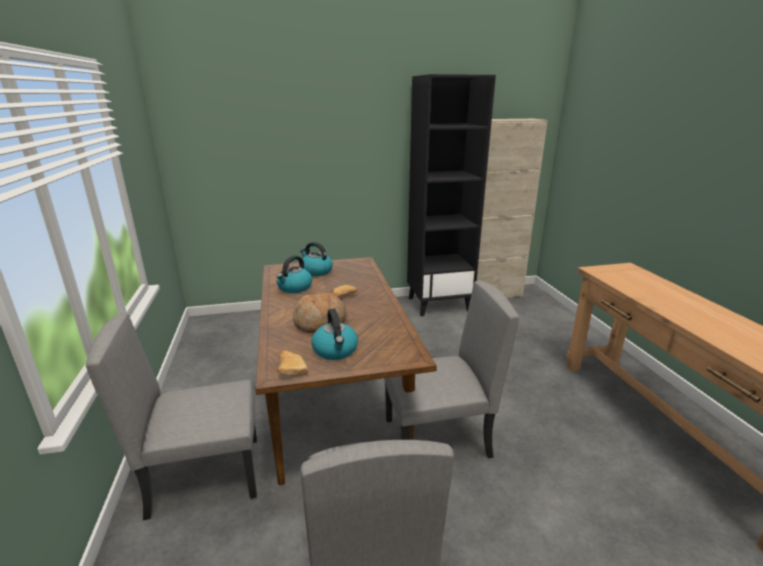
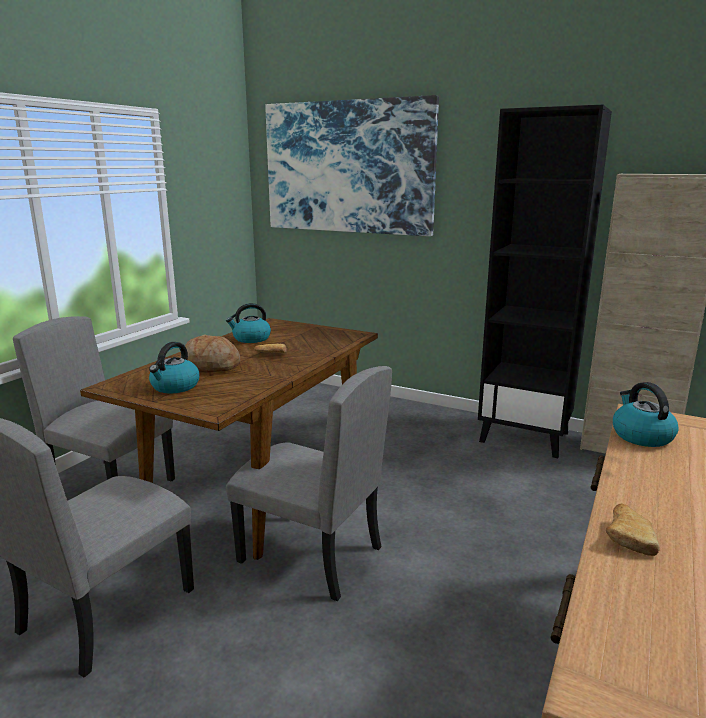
camera: 40 degrees right, 5 degrees down
(267, 118) = (348, 167): none -> picture
(291, 368) = (123, 386): bread -> bread (628, 537)
(316, 271) = (297, 332): kettle -> kettle (641, 436)

